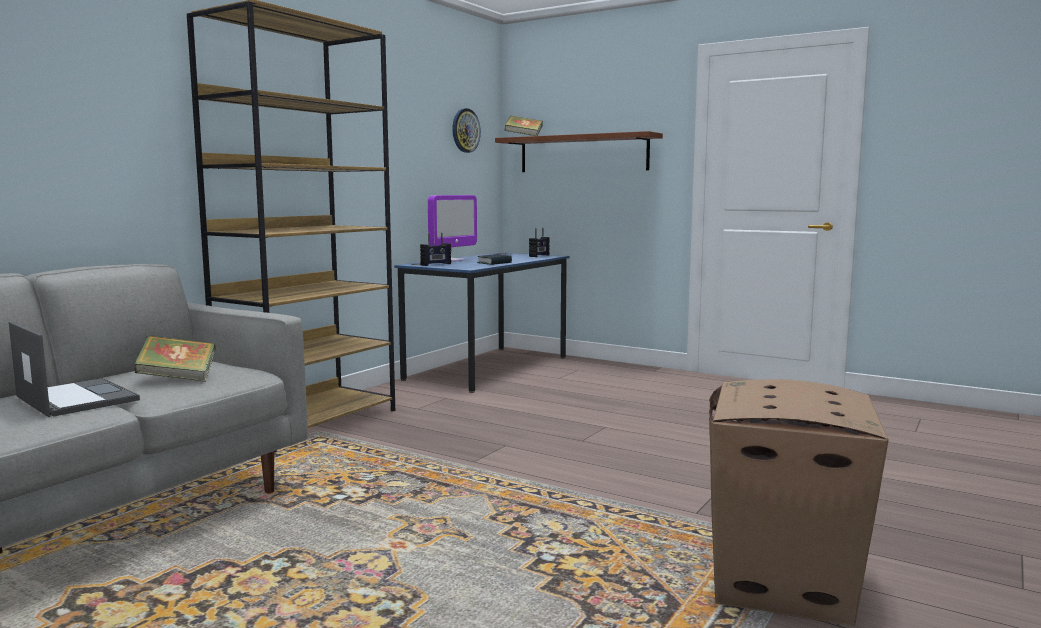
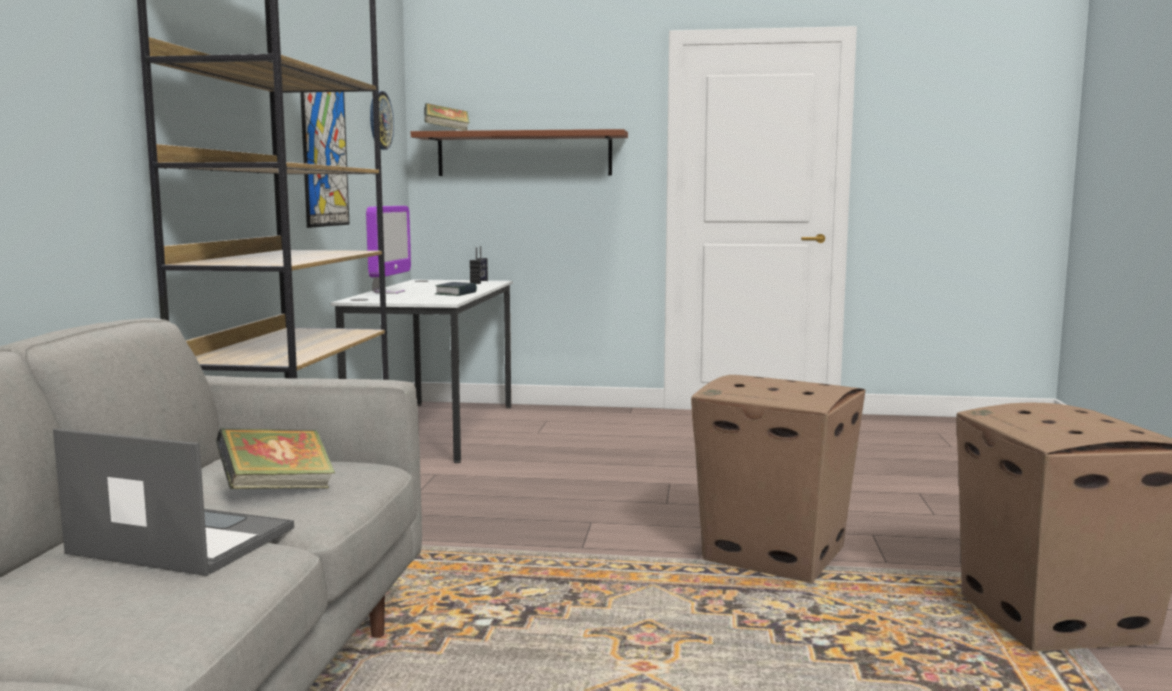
camera: 25 degrees left, 0 degrees up
(394, 156) = (324, 153): none -> picture
(436, 264) = (388, 299): radio -> none
(488, 368) = (435, 430): blue desk -> white desk
(612, 490) = (776, 553): none -> cardboard box

